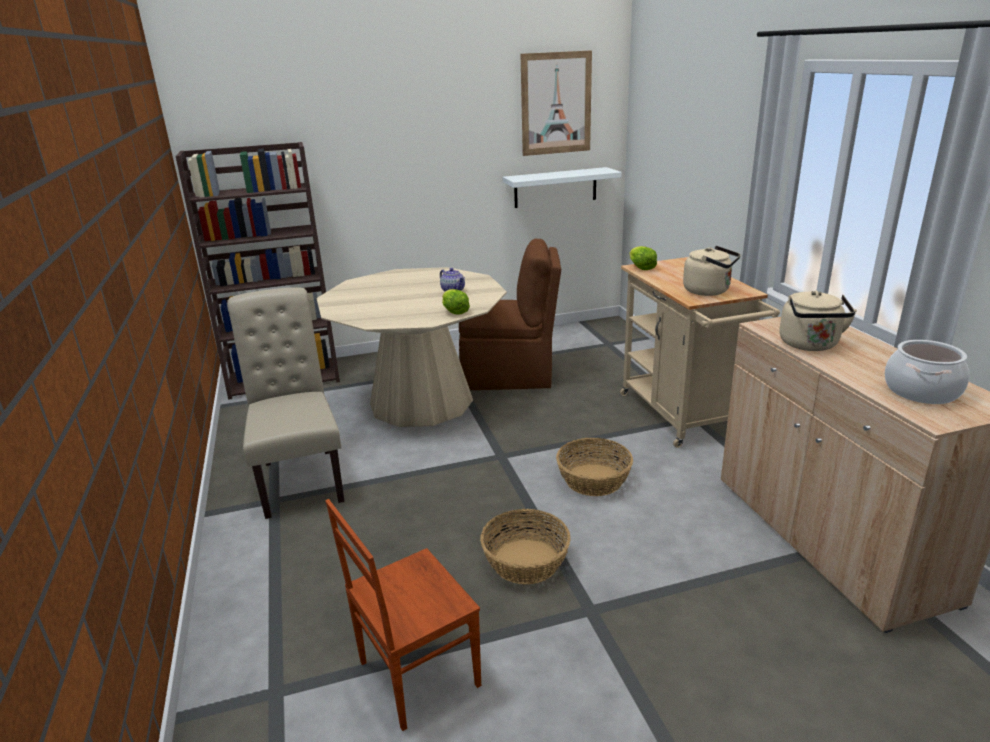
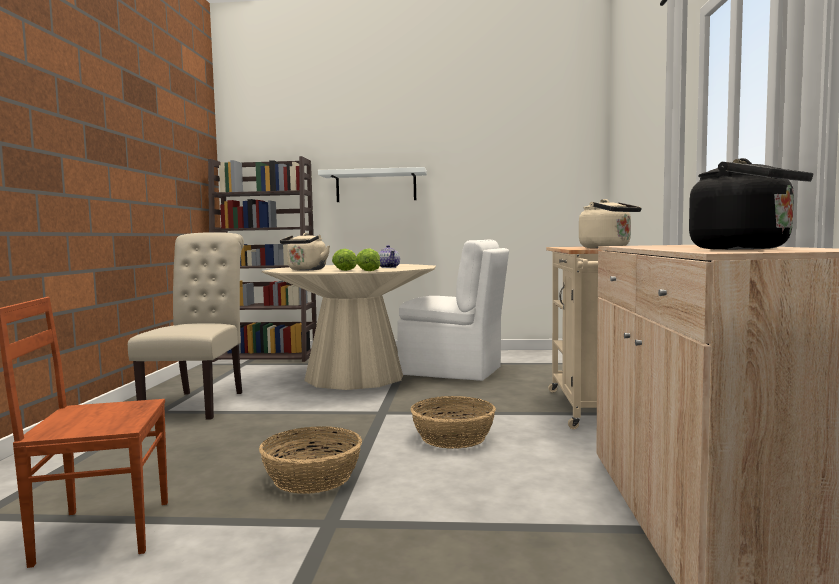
camera: 20 degrees right, 20 degrees down
(510, 375) = (453, 371): brown chair -> white chair
(555, 187) = (533, 213): white shelf -> white shelf (376, 186)
(556, 103) = (534, 138): picture -> none
(640, 267) = (563, 246): lettuce -> lettuce (345, 270)
(810, 345) = (654, 246): beige kettle -> beige kettle (306, 270)
(921, 391) = (746, 249): cooking pot -> black kettle

